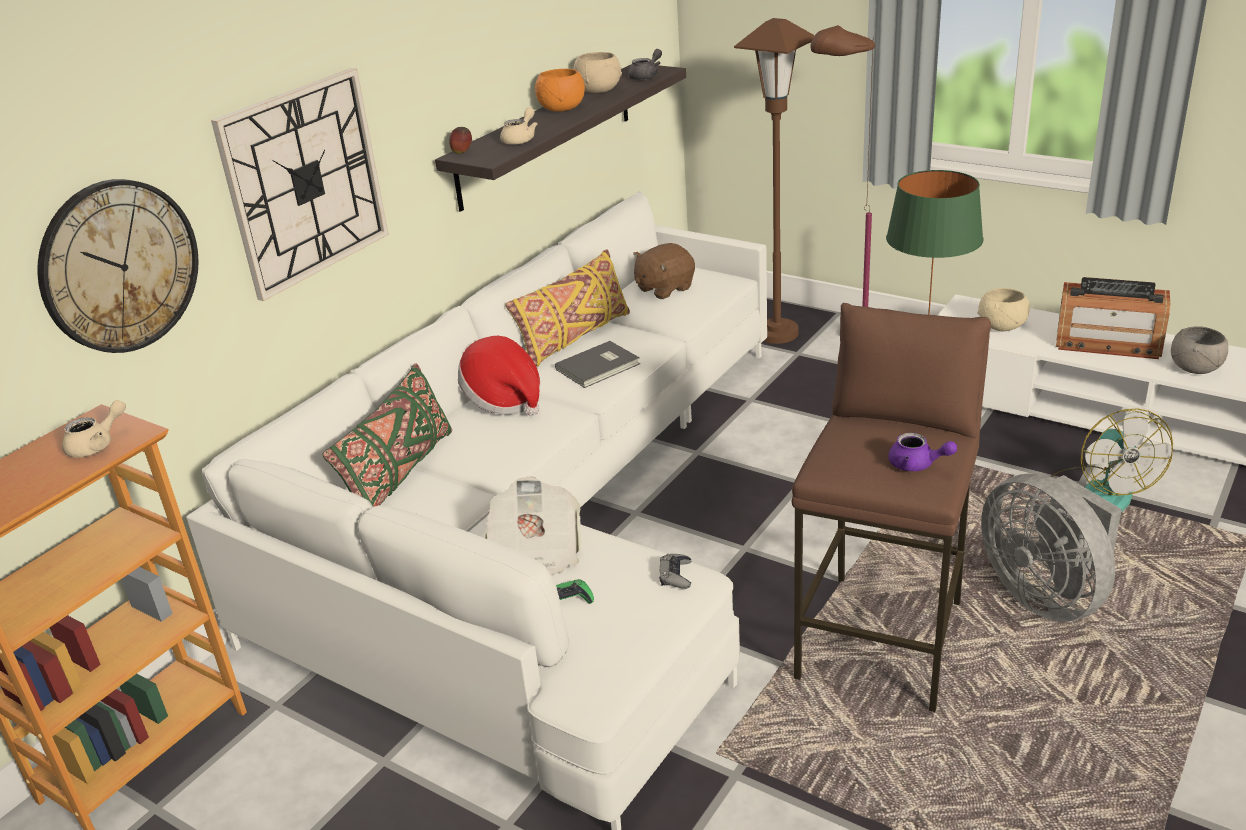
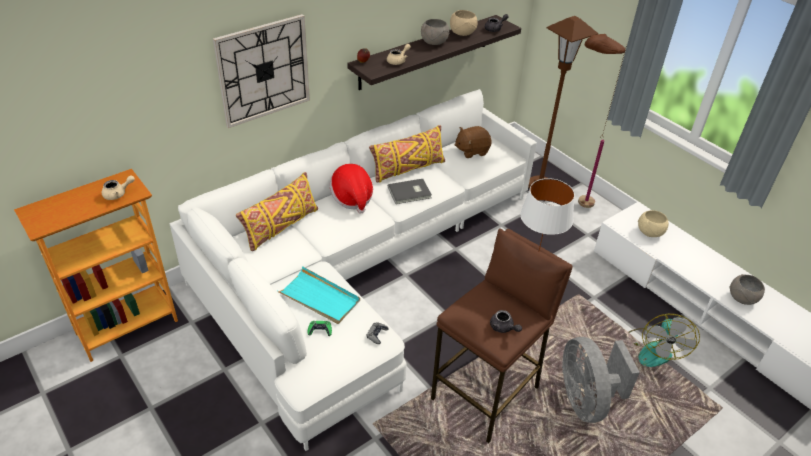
camera: 15 degrees right, 10 degrees up
(119, 266) = (151, 105): wall clock -> none
(399, 474) = (281, 227): green pillow -> yellow pillow
(537, 554) = (319, 298): newspaper -> turquoise tray
(562, 109) = (434, 42): orange bowl -> grey bowl
(917, 465) = (503, 328): purple teapot -> grey teapot
(930, 315) = (539, 252): green table lamp -> white table lamp
(1107, 343) = (703, 264): radio -> none

